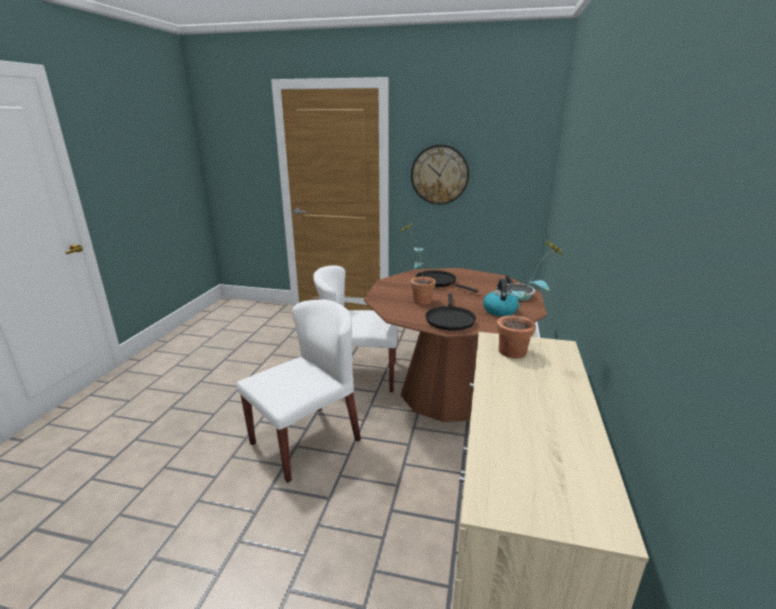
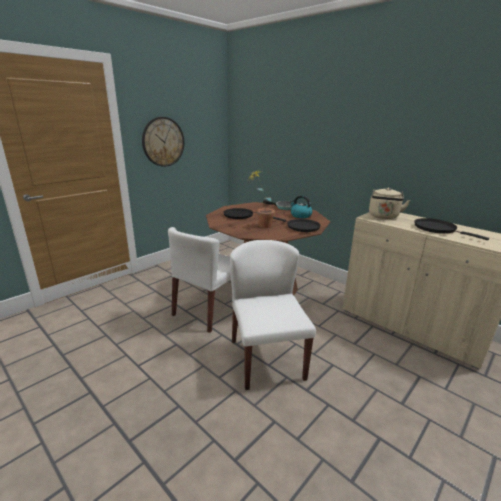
camera: 60 degrees left, 0 degrees up
(521, 351) = (383, 217): potted plant -> beige kettle
(524, 407) = (437, 229): none -> black frying pan

